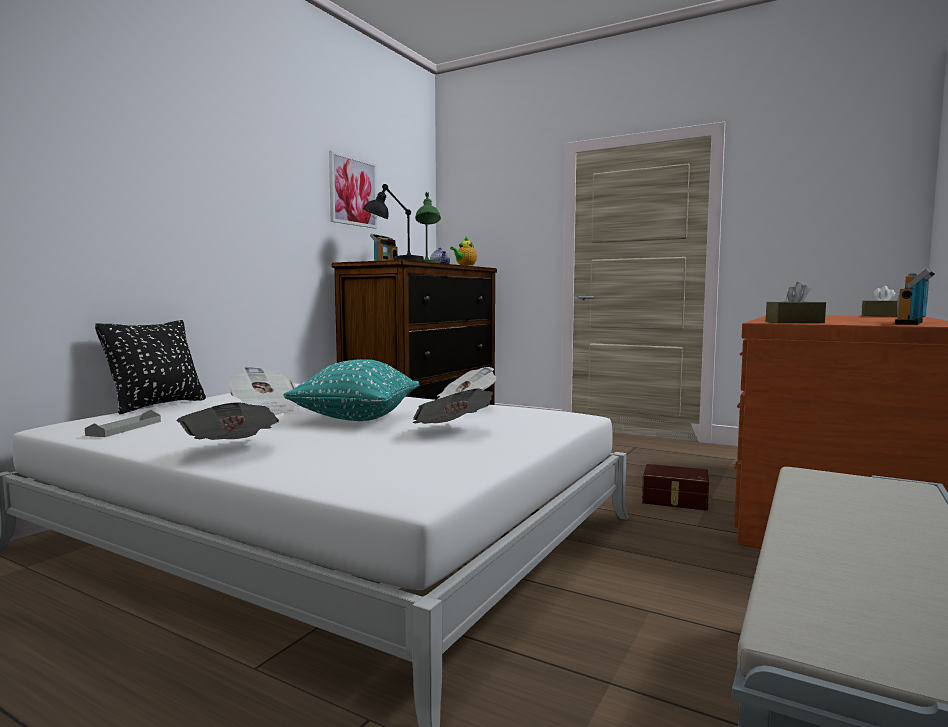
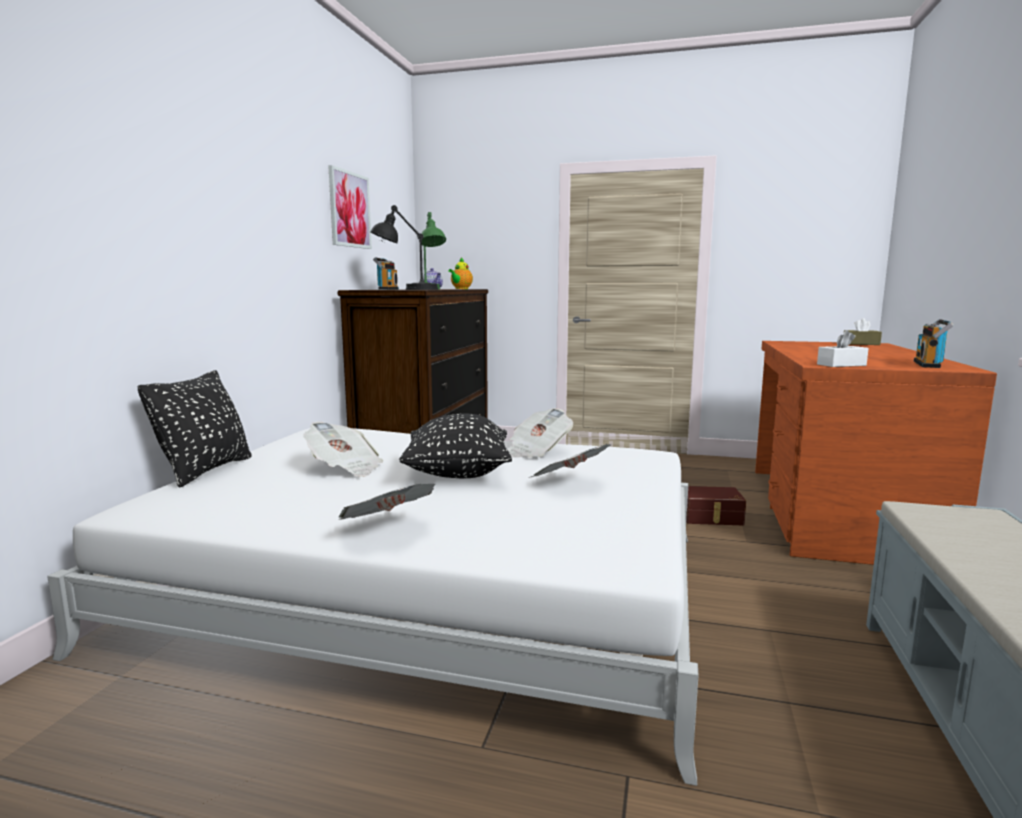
camera: 15 degrees left, 5 degrees up
(125, 428) = (217, 508): grey tray -> none
(356, 418) = (458, 474): turquoise pillow -> black pillow
(794, 322) = (841, 365): brown tissue box -> white tissue box

